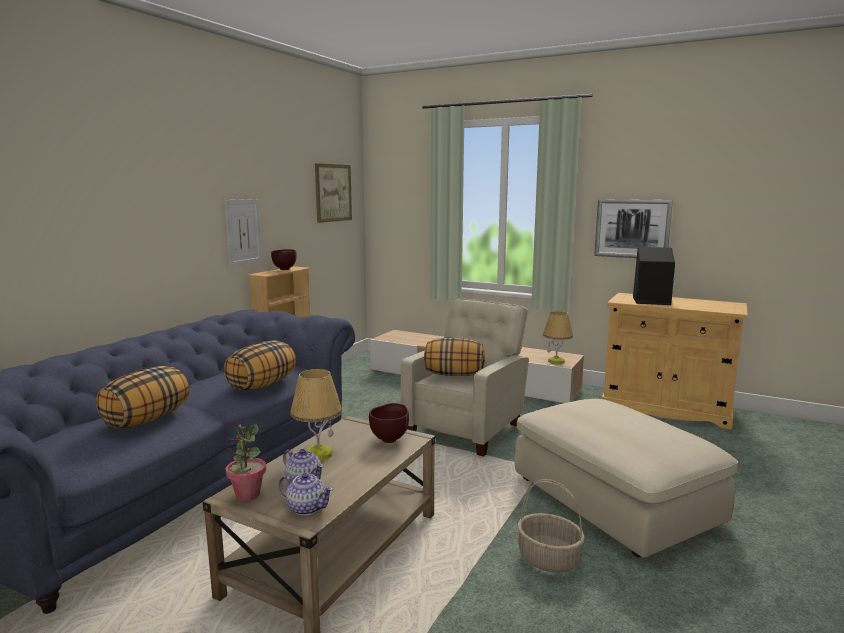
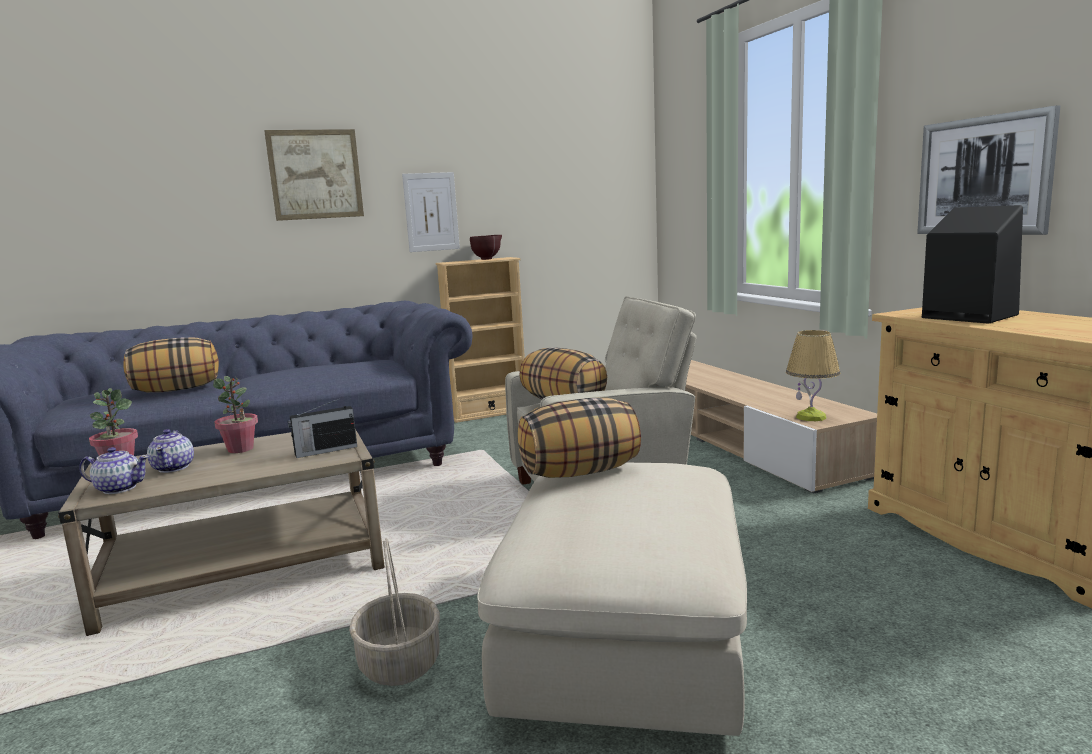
camera: 40 degrees right, 0 degrees up
(262, 385) = (324, 378): pillow -> pillow (580, 472)
(306, 508) = (119, 488): teapot -> teapot turned 60 degrees counterclockwise
(318, 454) = (241, 449): table lamp -> potted plant
(333, 193) = (590, 162): picture -> picture (315, 174)
(390, 439) = (325, 451): brown bowl -> radio

